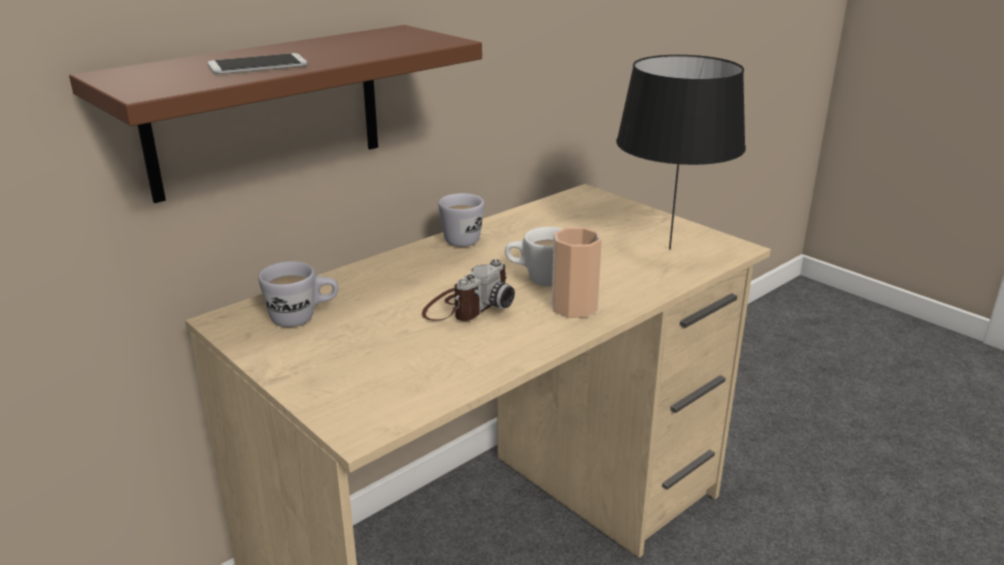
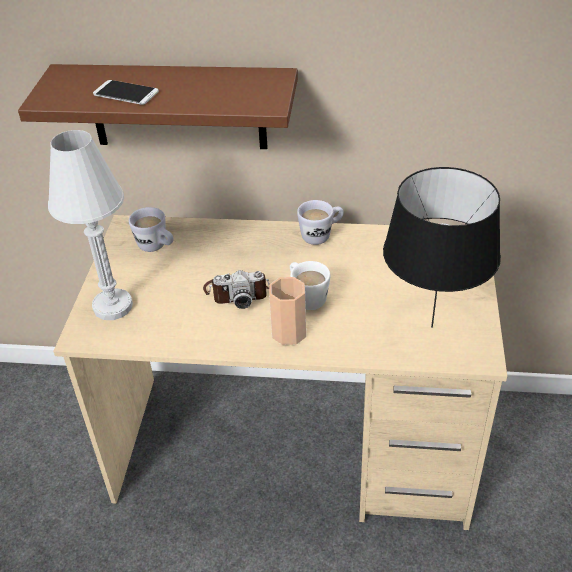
camera: 50 degrees right, 15 degrees up
(349, 385) = (113, 306): none -> white table lamp

